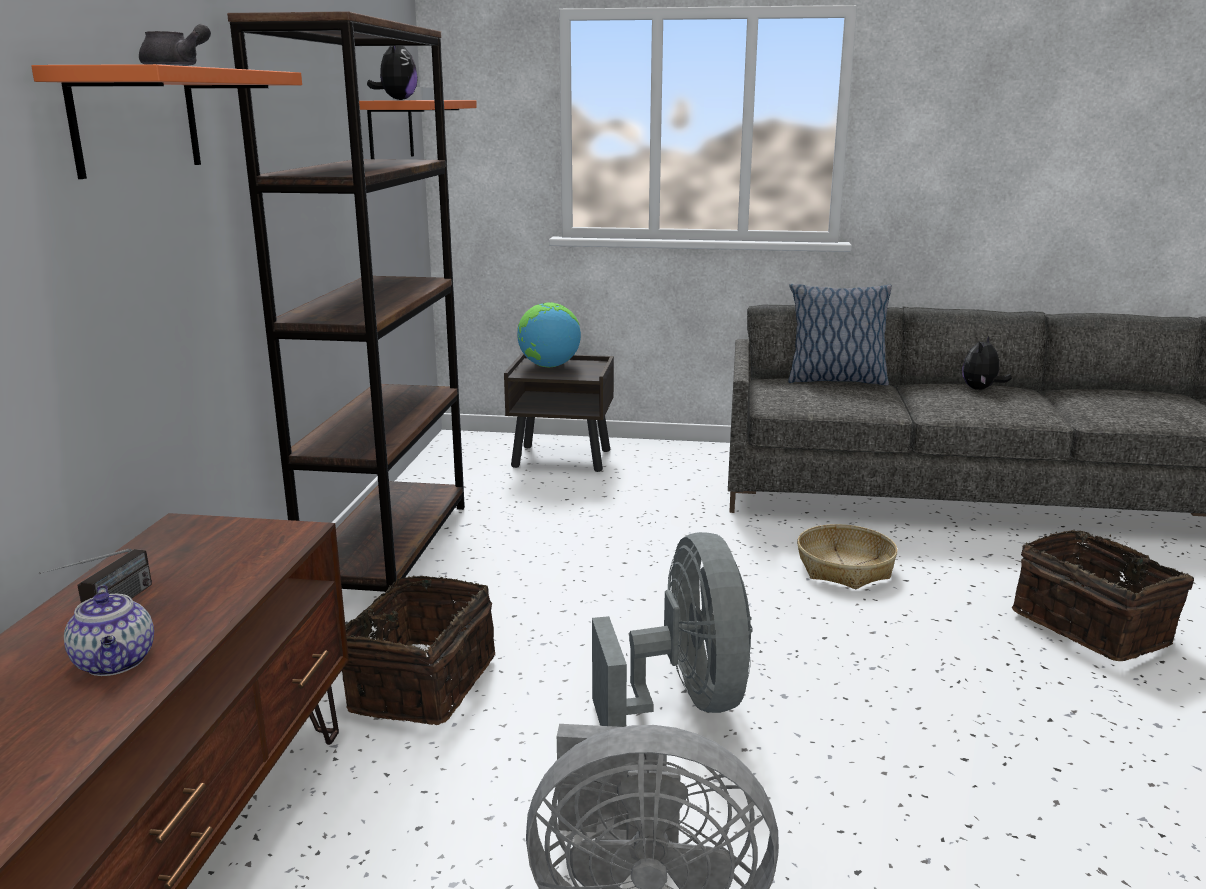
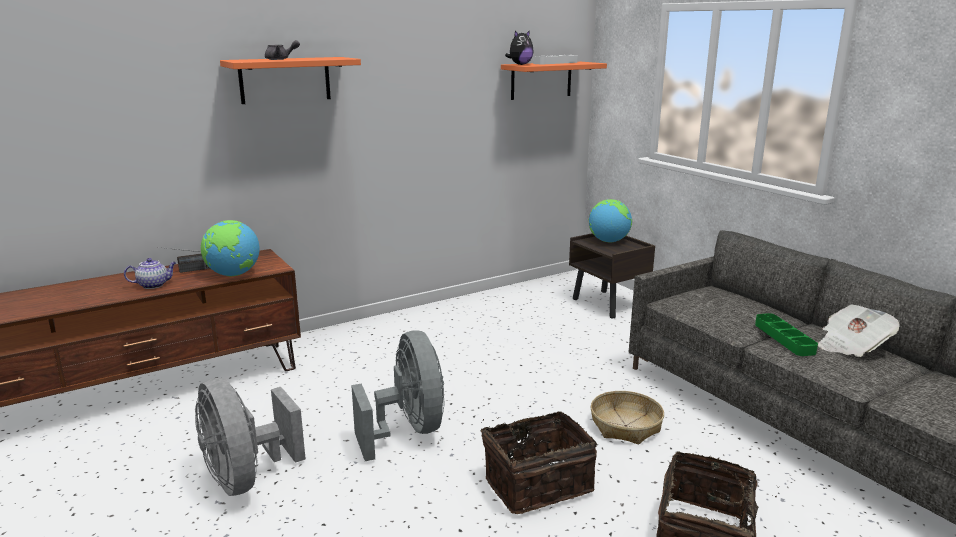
camera: 50 degrees right, 0 degrees up
(116, 663) = (154, 285): teapot -> teapot turned 135 degrees counterclockwise
(242, 573) = (233, 275): none -> globe
(389, 548) = (444, 313): brown bookcase -> none
(418, 684) = (346, 368): basket -> basket (536, 483)
(683, 703) = (408, 430): grey fan -> grey fan turned 60 degrees counterclockwise
(835, 380) = (754, 302): pillow -> none
(933, 401) = (784, 338): none -> green tray
(980, 389) = (852, 346): plush toy -> newspaper

